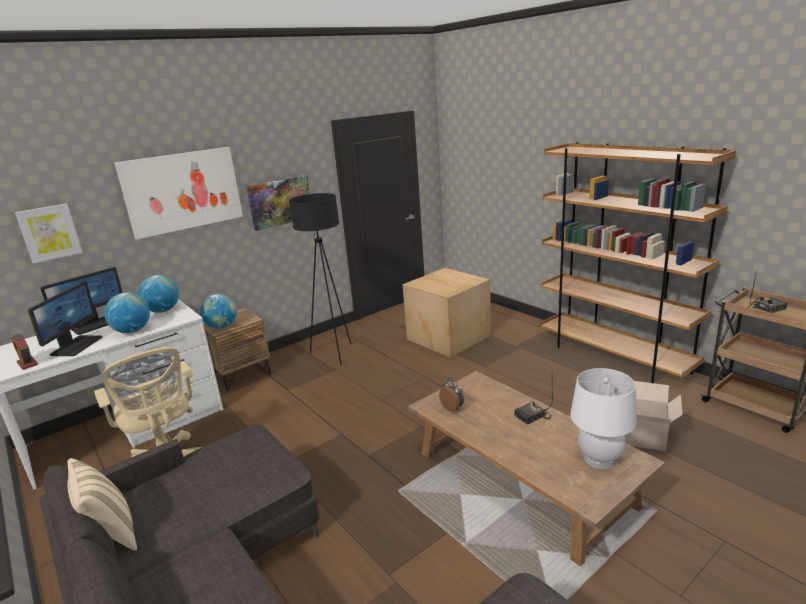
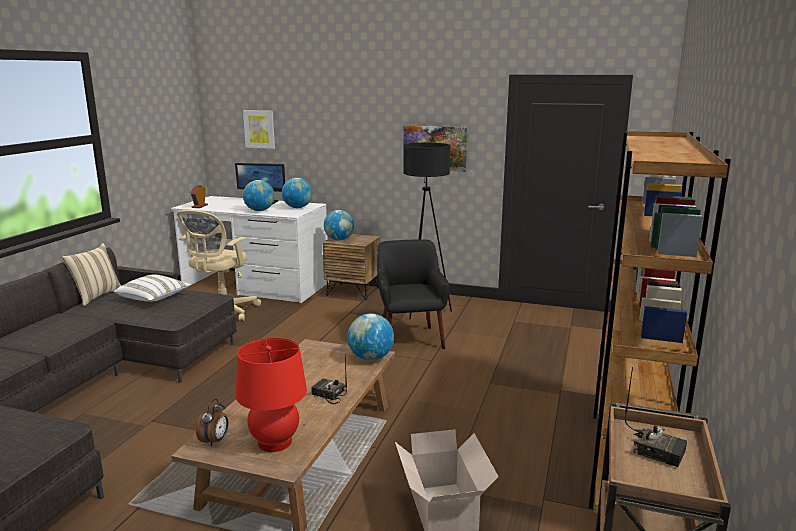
camera: 55 degrees right, 5 degrees down
(76, 345) = (229, 207): monitor -> none
(182, 191) = (350, 118): picture -> none
(198, 479) = (154, 298): none -> white pillow
(378, 375) = (410, 339): none -> black armchair
(448, 336) = (528, 349): cardboard box -> none
(453, 408) = (314, 357): alarm clock -> alarm clock (215, 441)
(479, 383) = (370, 358): none -> globe
(599, 459) = (275, 442): white table lamp -> red table lamp

